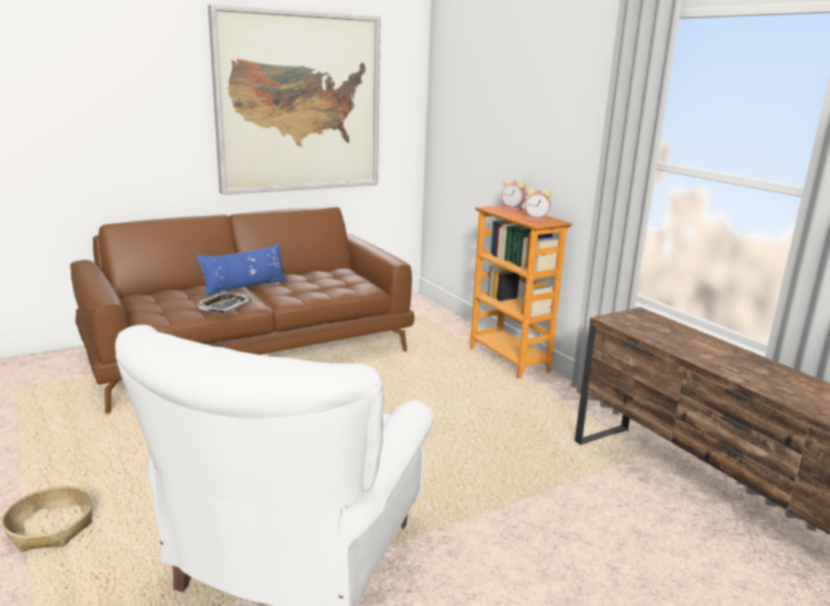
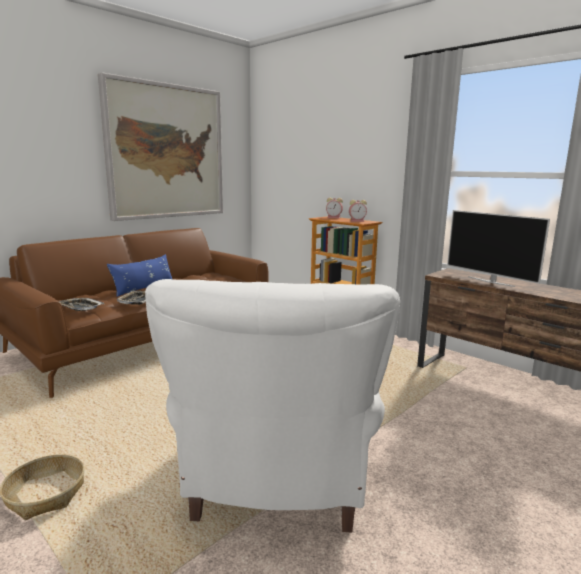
camera: 15 degrees left, 5 degrees down
(153, 309) = (80, 307): none -> tray
(677, 340) = (490, 281): none -> television

